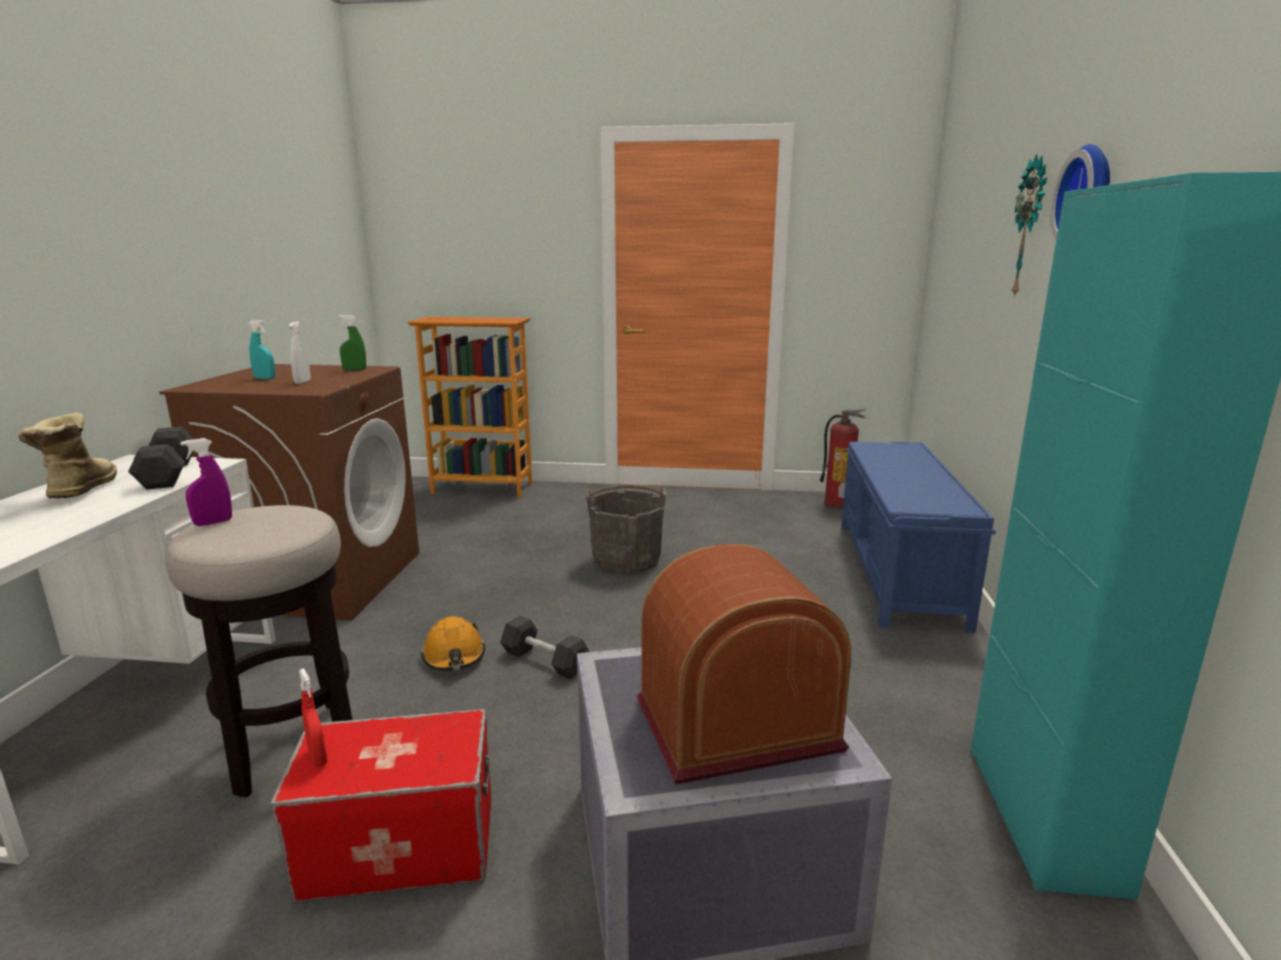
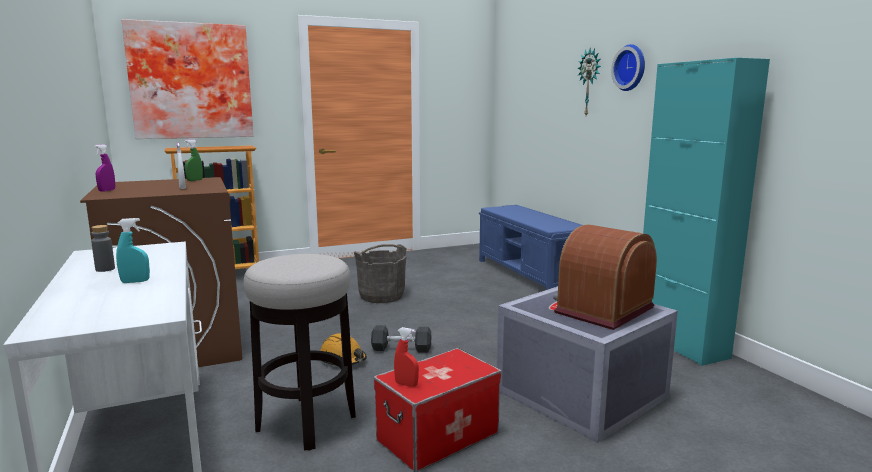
camera: 30 degrees left, 5 degrees down
(78, 490) = (105, 269): boot -> grey bottle
(169, 474) = (152, 254): grey dumbbell -> none
(213, 522) = (270, 265): purple spray bottle -> purple spray bottle (107, 190)
(265, 378) = (141, 188): turquoise spray bottle -> turquoise spray bottle (135, 281)
(460, 229) = (191, 81): none -> picture
(838, 504) = (464, 251): fire extinguisher -> none

